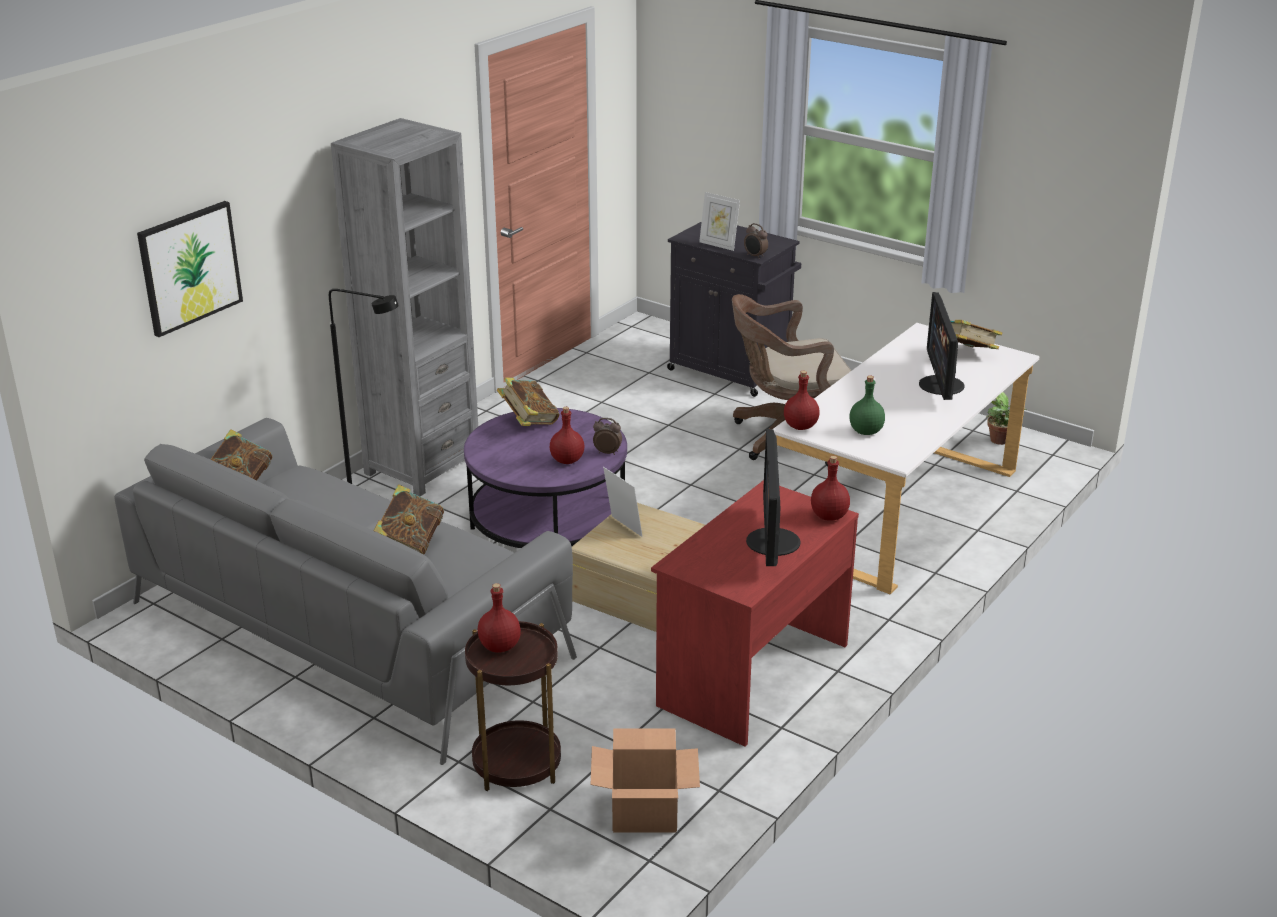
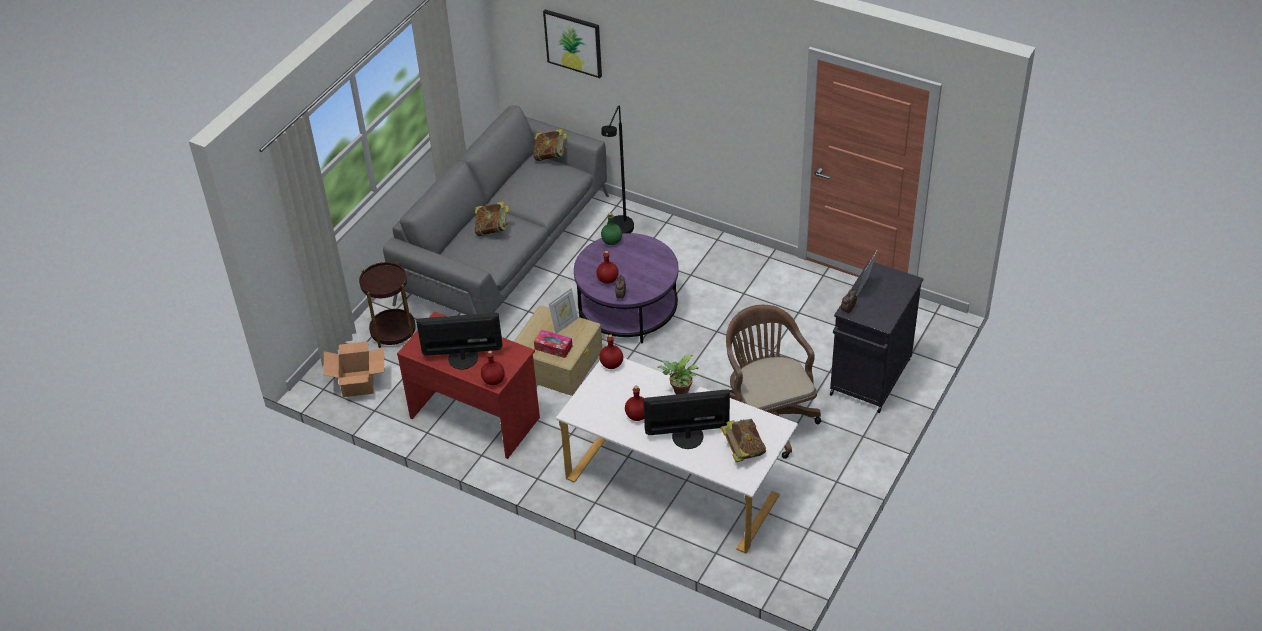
camera: 85 degrees right, 15 degrees up
(422, 466) = (685, 242): grey bookcase -> none
(499, 646) = (388, 275): red bottle -> red bottle (637, 415)
(529, 422) = (655, 256): book -> none
(672, 540) = (553, 347): none -> tissue box
(865, 431) = (609, 396): green bottle -> green bottle (612, 241)
(1001, 441) = (794, 547): potted plant -> potted plant (679, 391)

